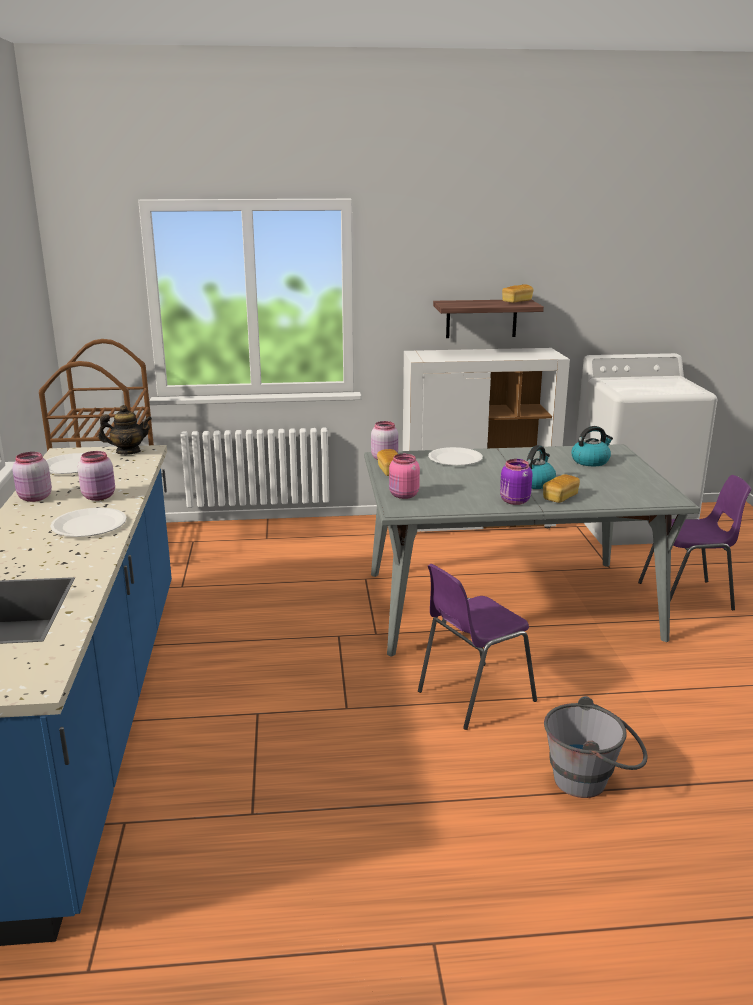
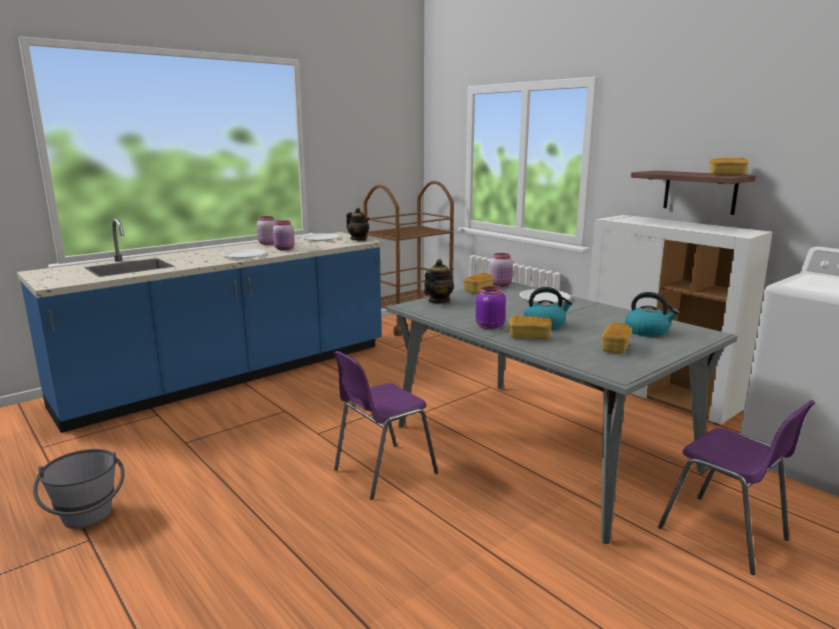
camera: 55 degrees right, 5 degrees down
(403, 495) = (438, 301): pink jar -> teapot
(473, 696) = (382, 472): purple chair -> purple chair turned 60 degrees counterclockwise
(591, 781) = (316, 557): grey bucket -> grey bucket (88, 520)
(617, 482) = (615, 348): none -> bread

